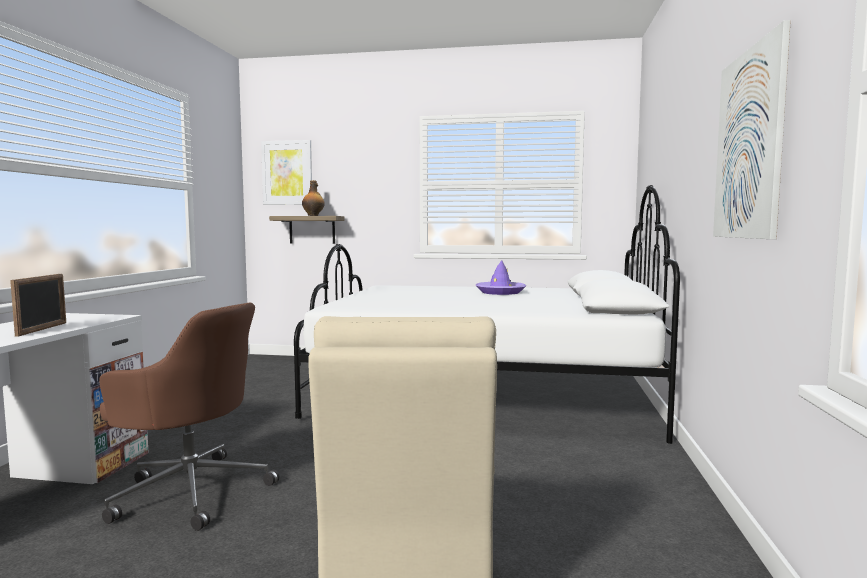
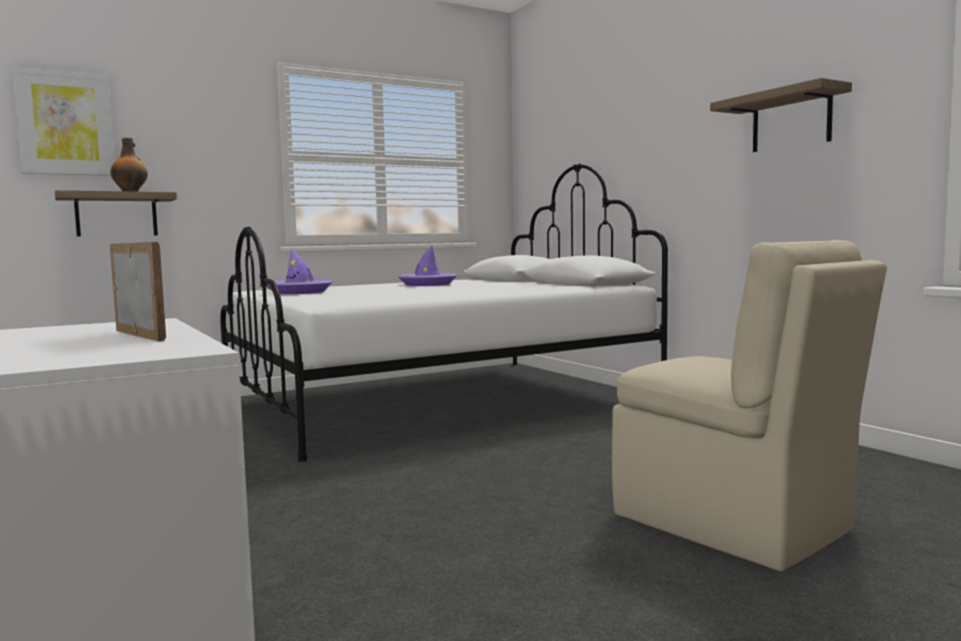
camera: 40 degrees left, 0 degrees up
(190, 491) = (363, 547): brown office chair -> none
(389, 291) = (299, 292): none -> purple hat
(748, 144) = (791, 121): picture -> shelf

